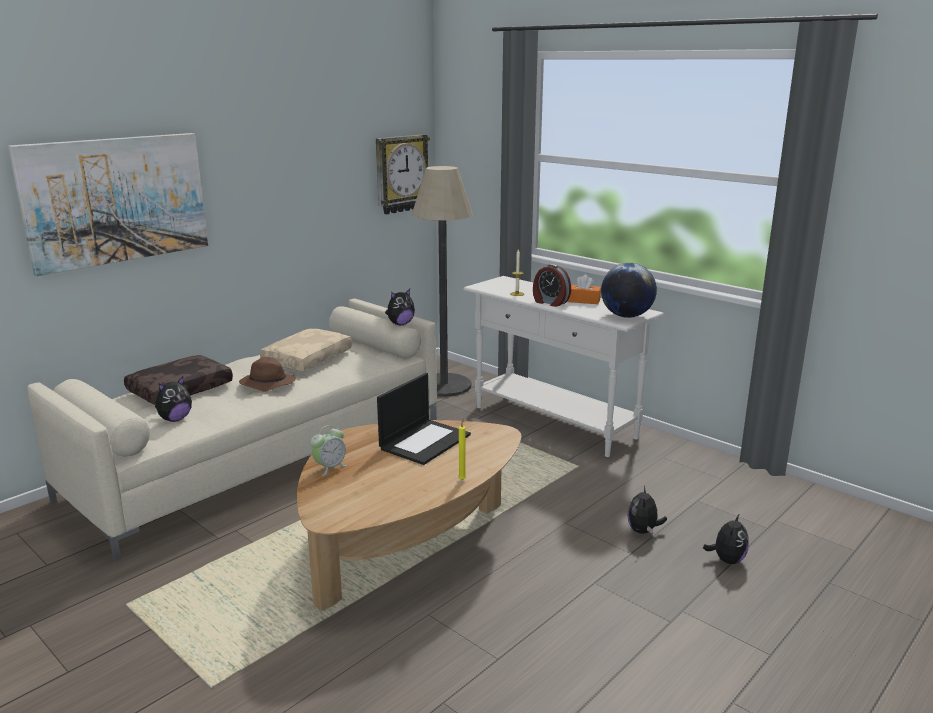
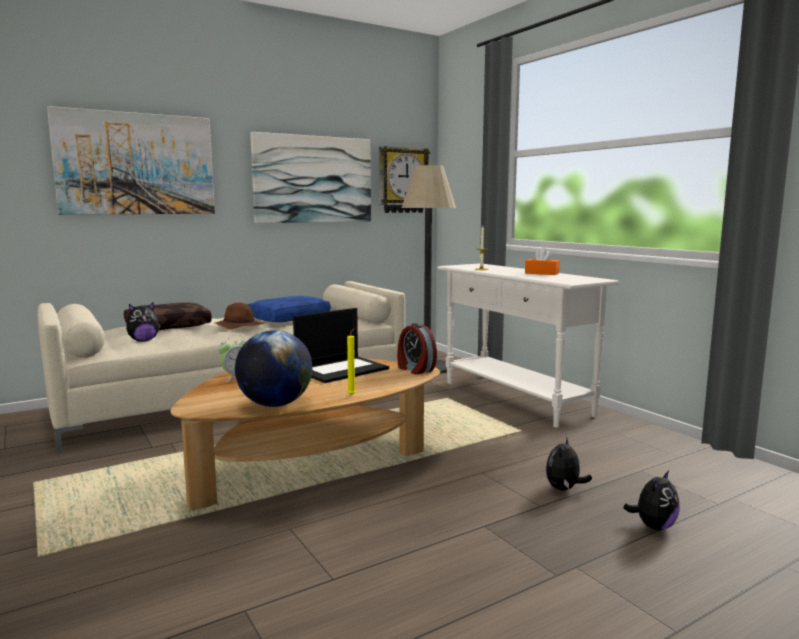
camera: 15 degrees right, 10 degrees down
(307, 358) = (289, 317): beige pillow -> blue pillow
(308, 187) = (313, 179): none -> picture
(400, 324) = (373, 293): plush toy -> none
(550, 302) = (507, 273): alarm clock -> alarm clock (415, 369)
(626, 316) = (576, 280): globe -> globe (275, 405)

